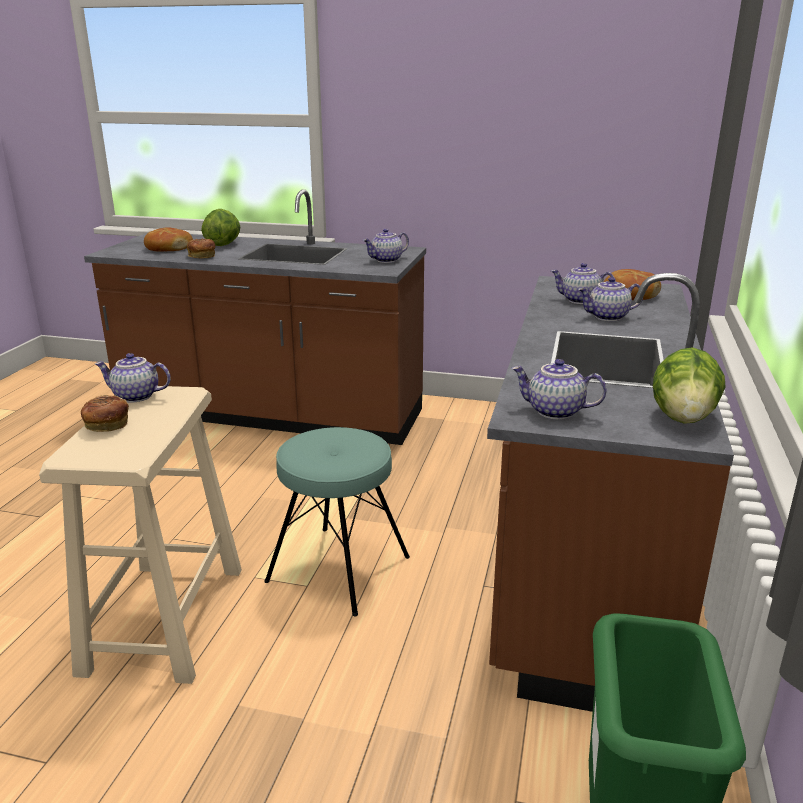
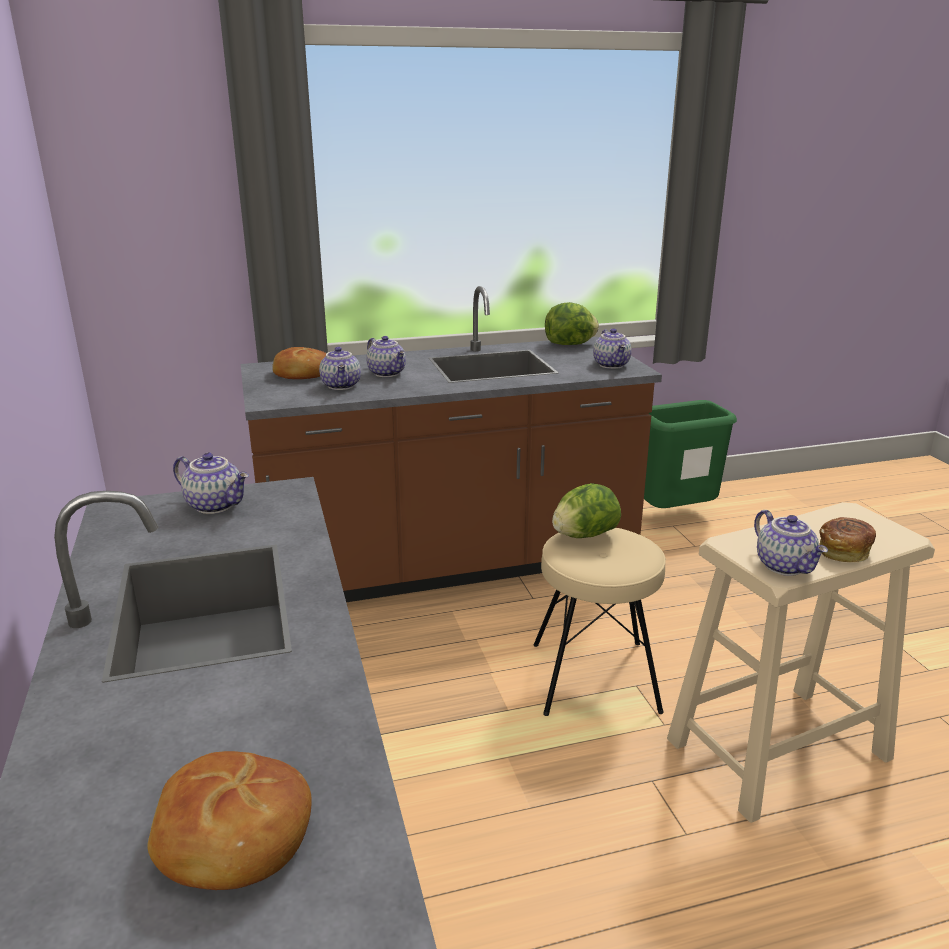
camera: 120 degrees left, 0 degrees up
(202, 256) = (301, 711): bread -> none
(223, 245) = (142, 747): lettuce -> lettuce (584, 535)
(339, 569) = (594, 677): turquoise stool -> beige stool

